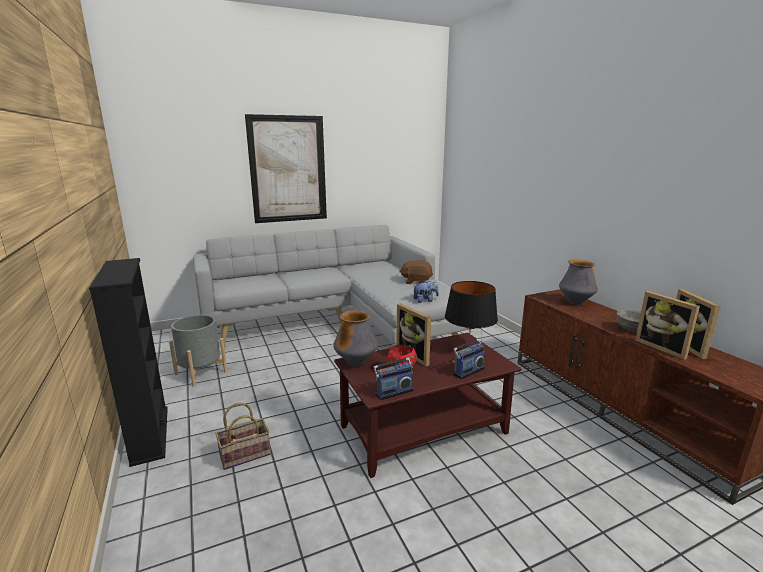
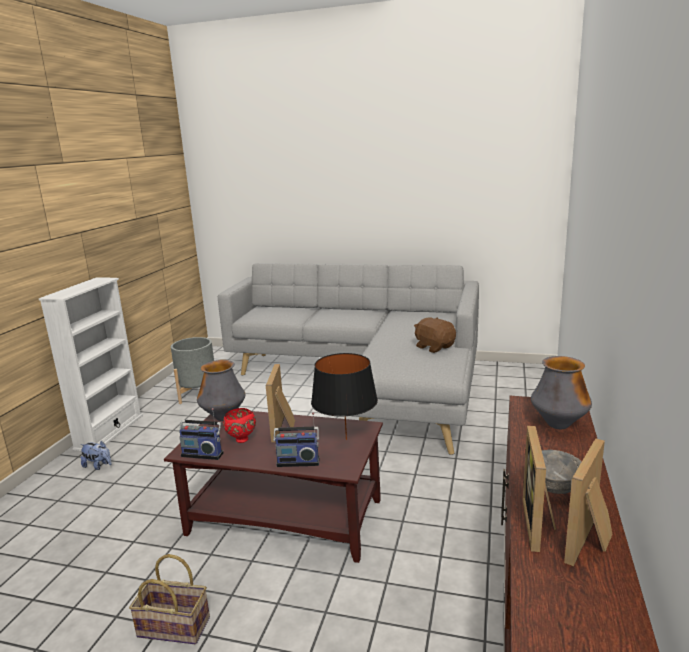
camera: 40 degrees right, 0 degrees up
(150, 435) = (109, 432): black bookcase -> white bookcase
(246, 453) = (138, 472): basket -> basket (176, 626)
(288, 169) = (345, 191): picture -> none
(425, 300) = (400, 372): plush toy -> plush toy (98, 466)

